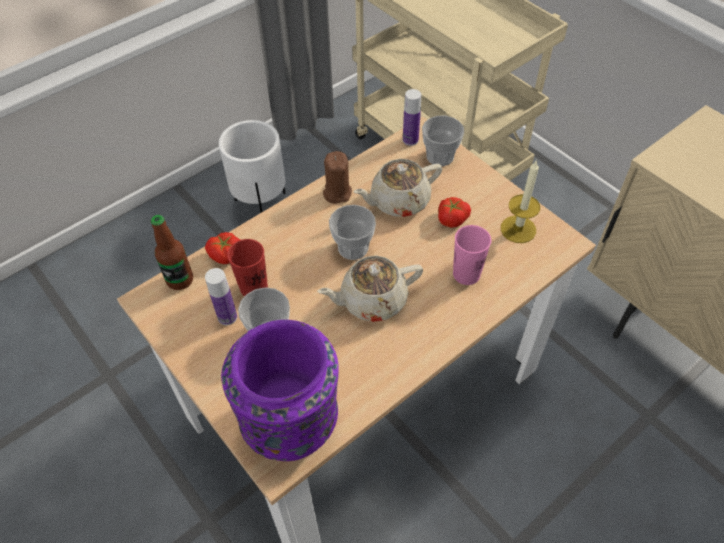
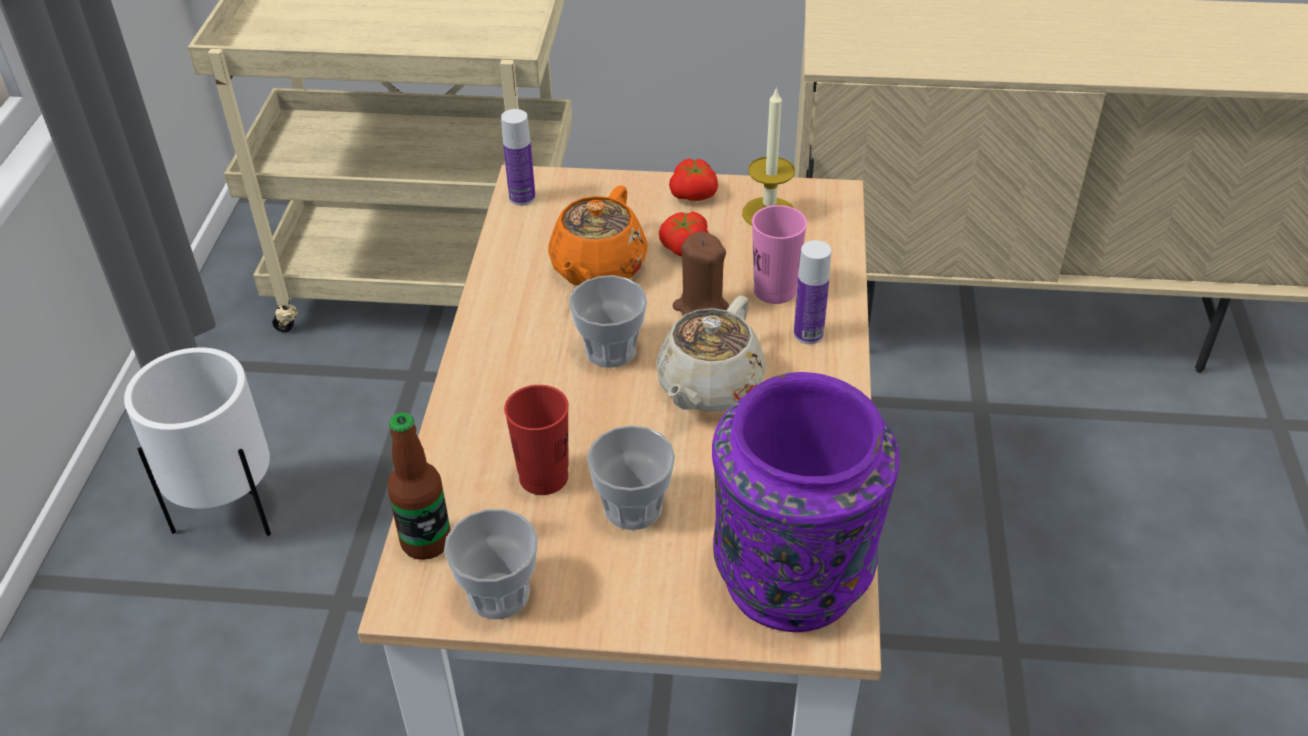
camera: 45 degrees left, 10 degrees down
(226, 256) = (453, 470): tomato -> tomato (694, 195)
(227, 317) = (554, 533): bottle -> bottle (808, 334)
(337, 193) = (507, 307): brown candle -> brown candle (700, 307)
(398, 201) = (597, 268): beige teapot -> orange teapot
(440, 156) = (583, 194): cup -> cup (498, 594)

